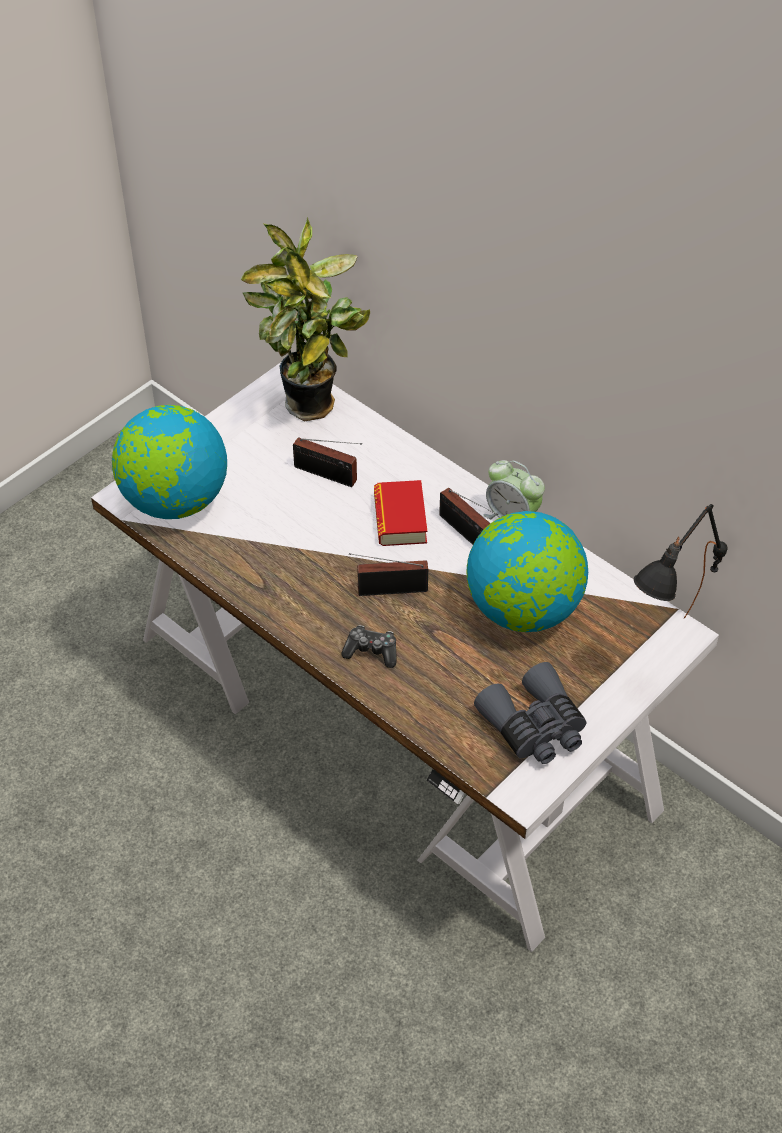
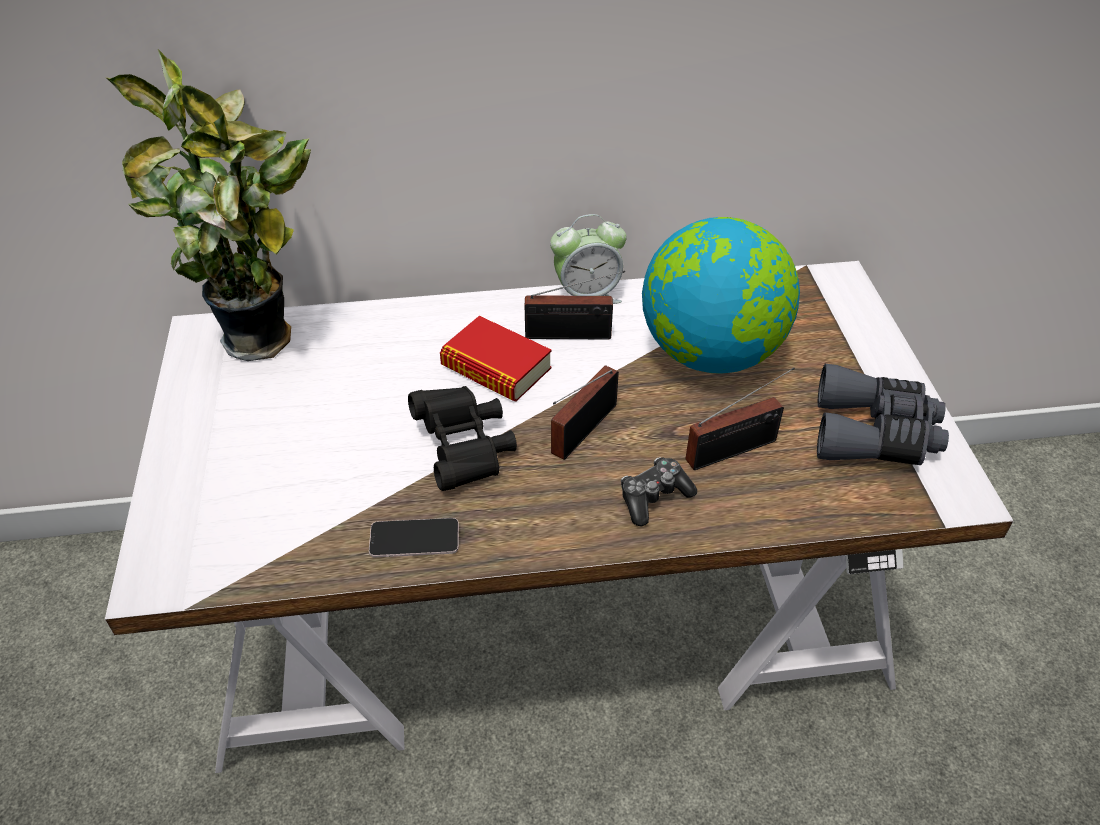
camera: 50 degrees left, 5 degrees down
(175, 500) = (228, 535): globe -> none
(243, 571) = (414, 539): none -> phone
(322, 549) = (464, 449): none -> black binoculars
(328, 475) = (370, 384): radio -> radio (736, 449)
(667, 650) = (851, 297): black table lamp -> none

